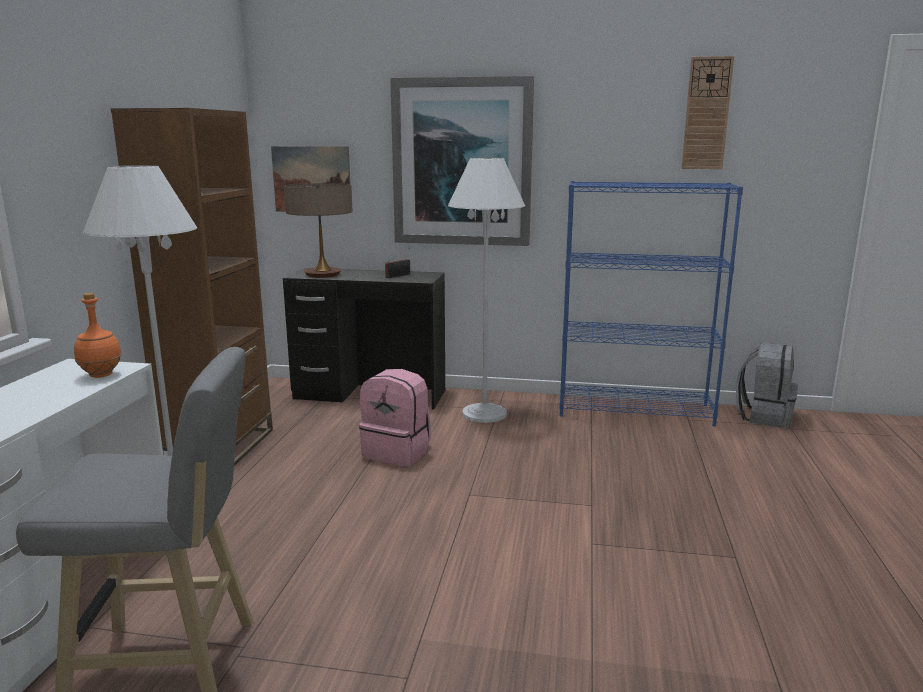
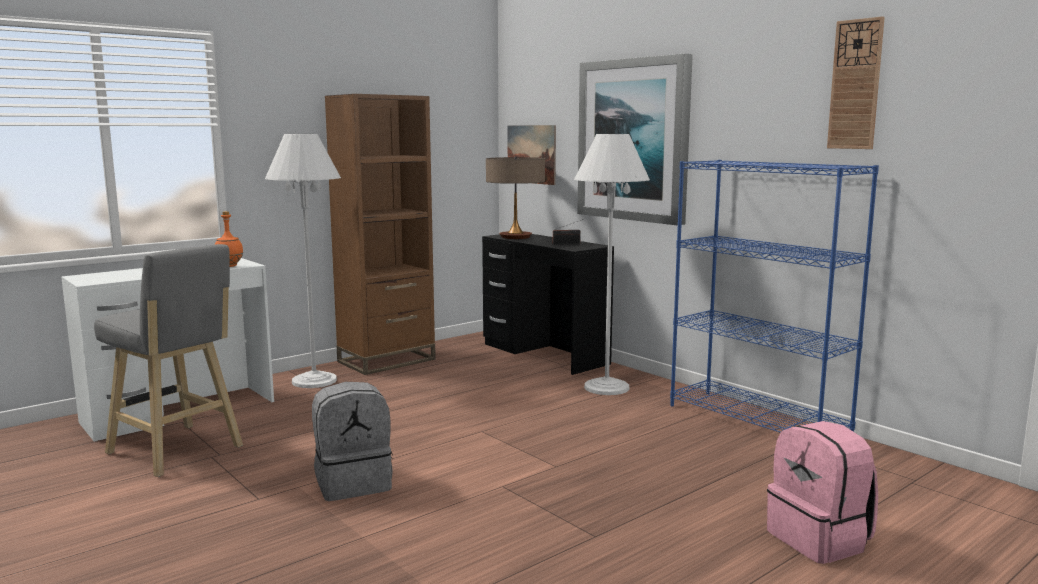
camera: 40 degrees right, 5 degrees down
(398, 452) = (487, 393): pink backpack -> pink backpack (820, 539)
(764, 416) = (903, 464): grey backpack -> grey backpack (353, 483)

